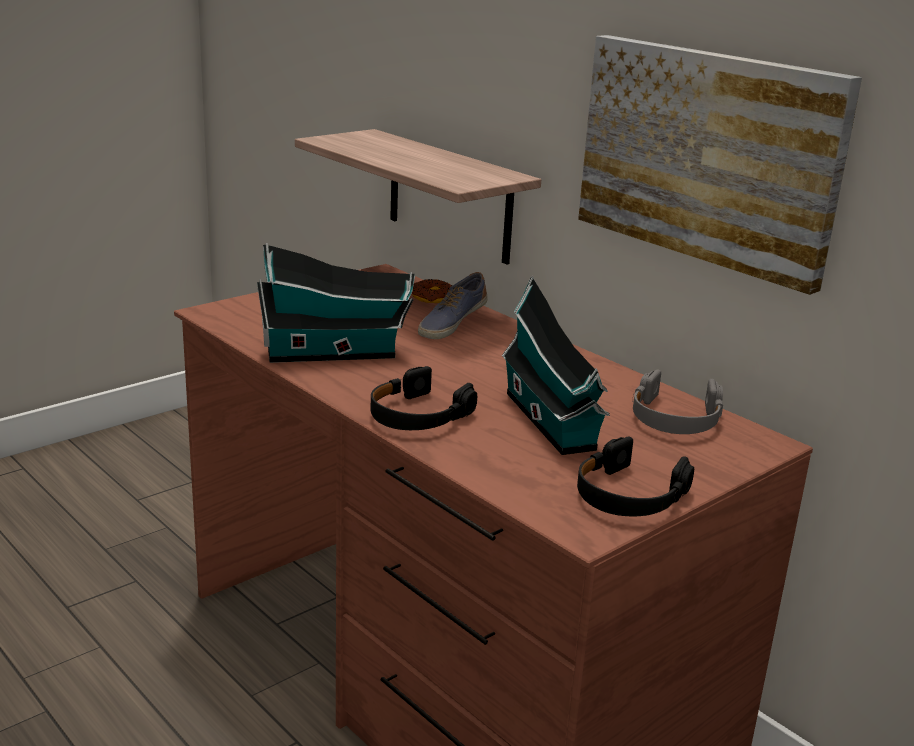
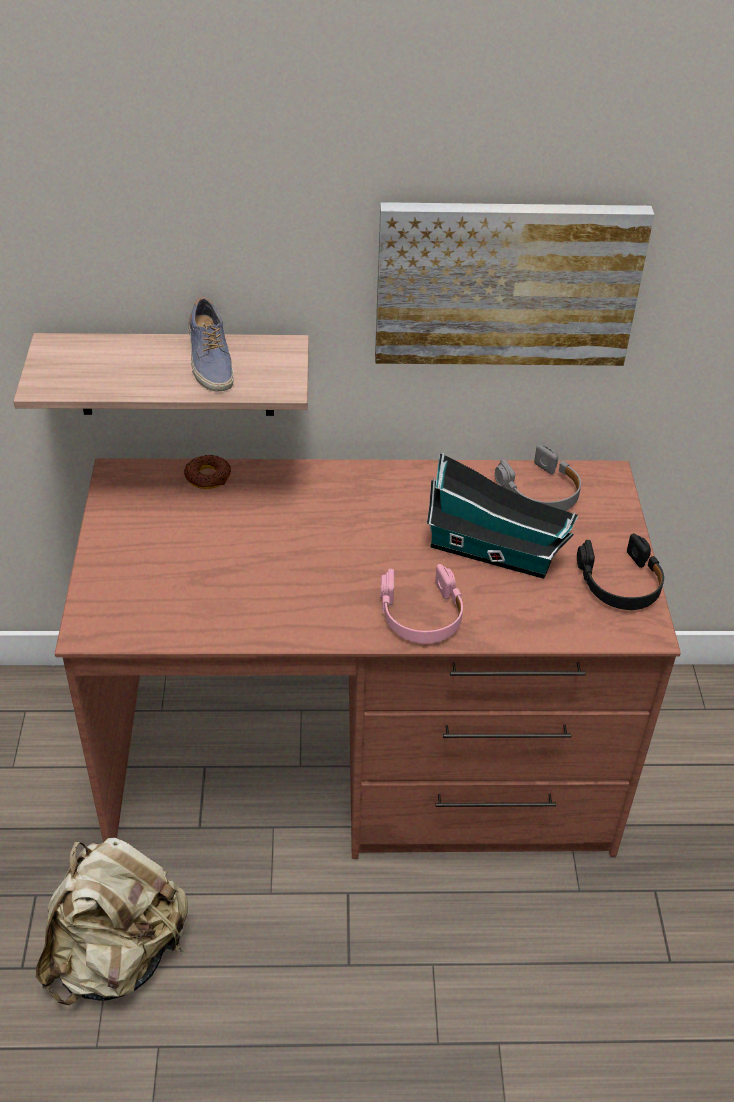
camera: 50 degrees left, 20 degrees up
(115, 645) = (117, 955): none -> beige backpack
(336, 353) = (266, 598): toy house -> none
(417, 415) = (421, 614): black headphones -> pink headphones
(451, 324) = (275, 499): shoe -> shoe (209, 362)

